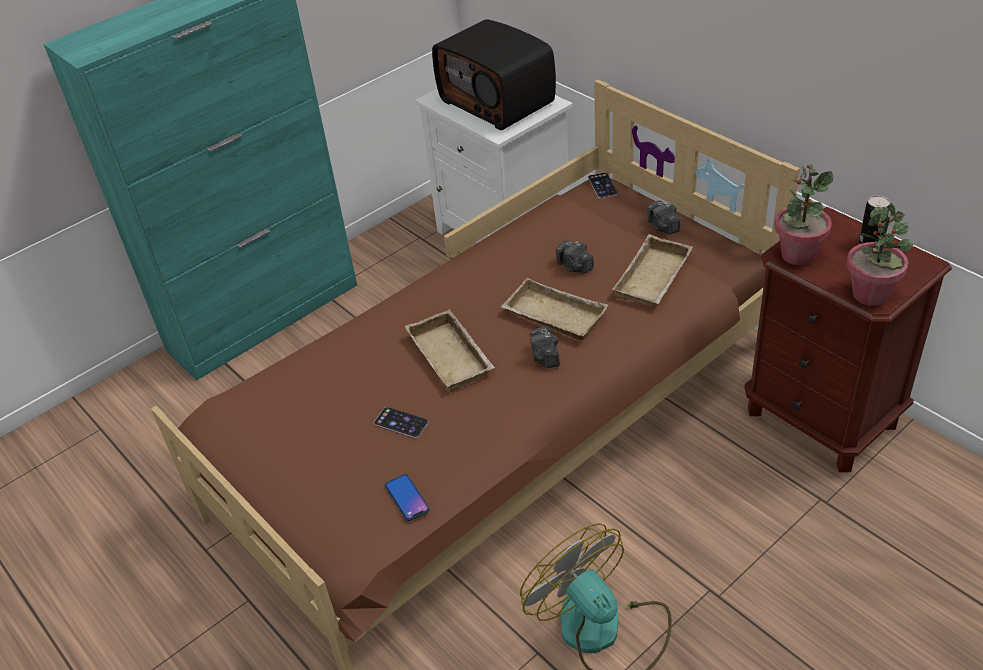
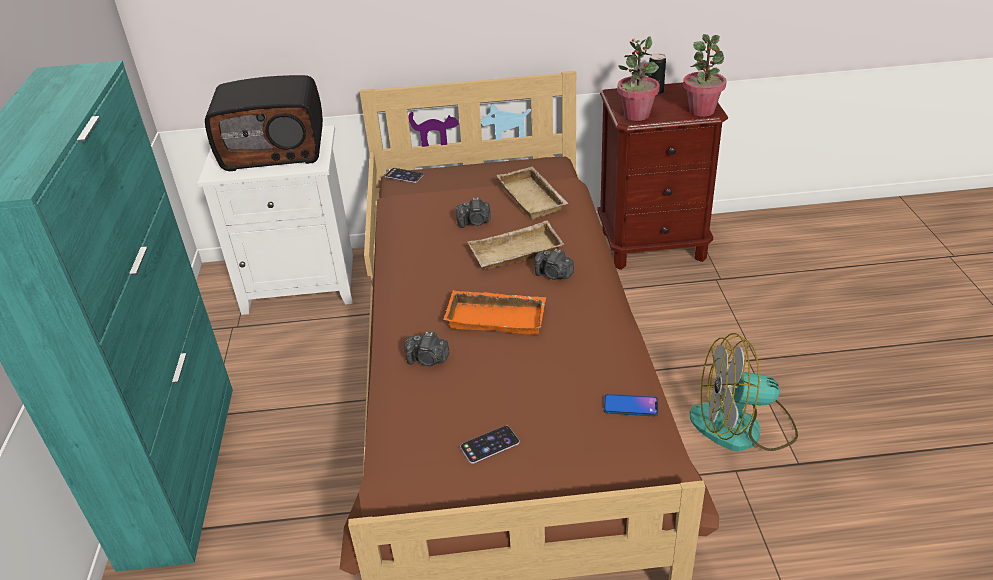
camera: 55 degrees left, 5 degrees down
(401, 423) = (542, 375): phone -> phone (490, 444)
(453, 356) = (497, 317): beige tray -> orange tray
(663, 227) = (484, 173): camera -> camera (428, 360)

